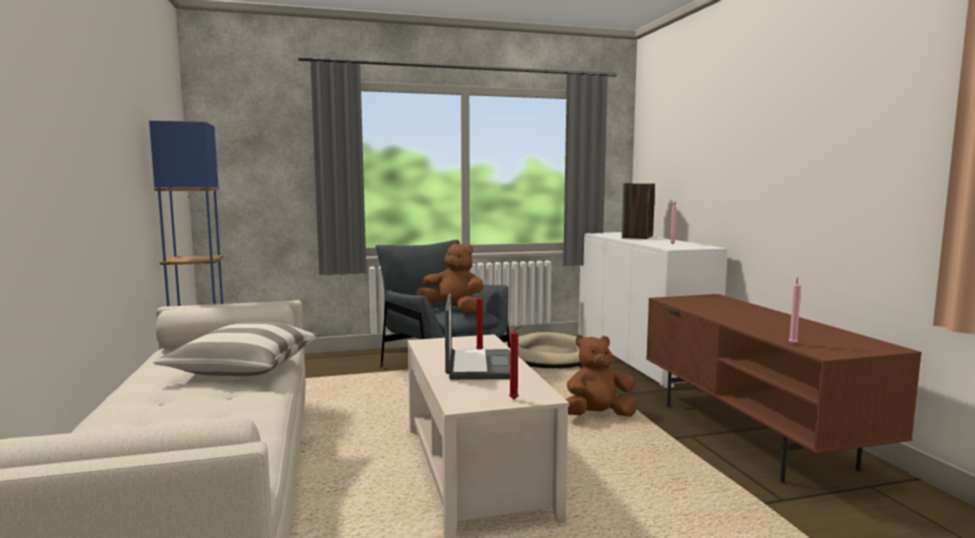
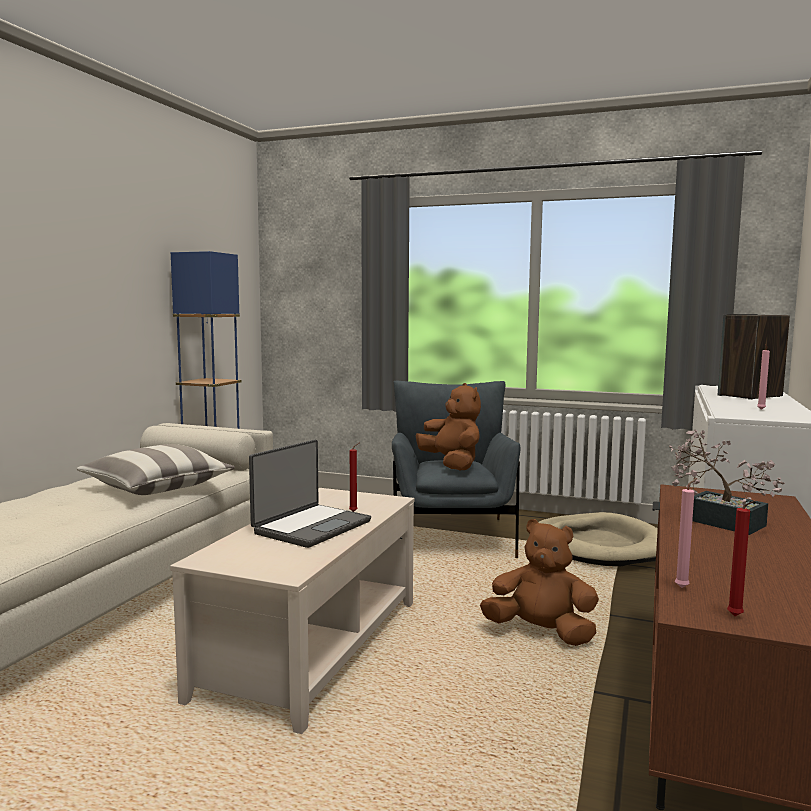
camera: 35 degrees right, 0 degrees up
(515, 400) = (256, 569): red candle -> red candle (736, 617)
(722, 311) = (717, 520): none -> potted plant

